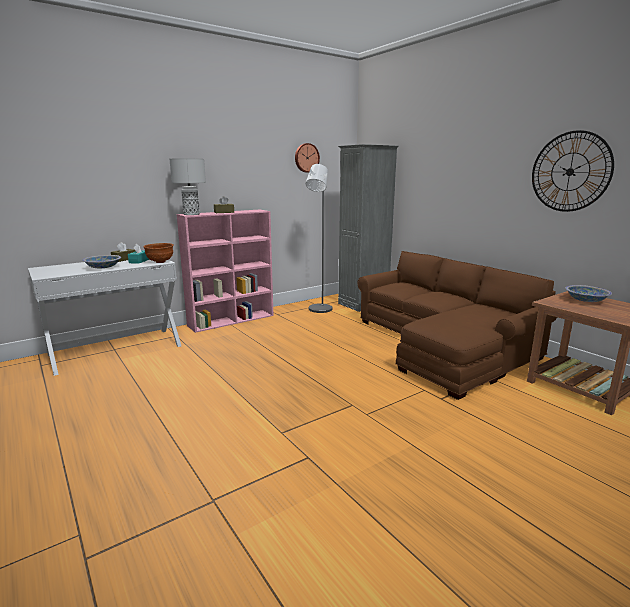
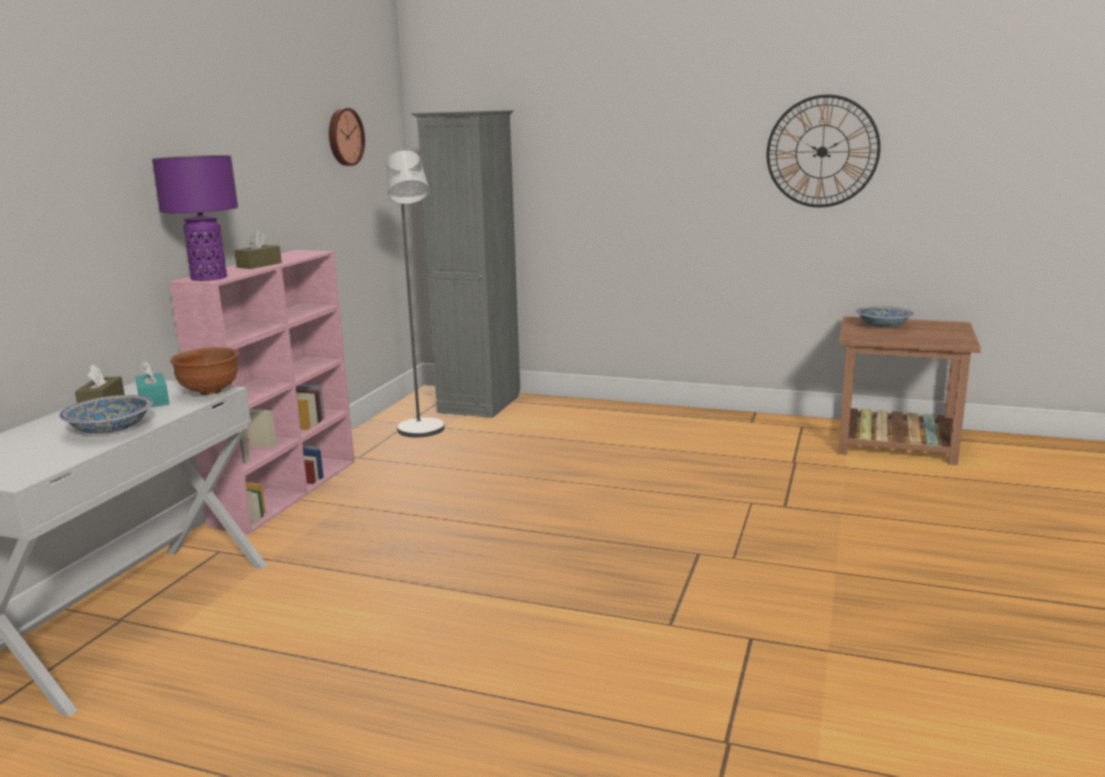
camera: 35 degrees left, 0 degrees up
(191, 214) = (210, 277): white table lamp -> purple table lamp
(443, 345) = (686, 436): brown sofa -> none

